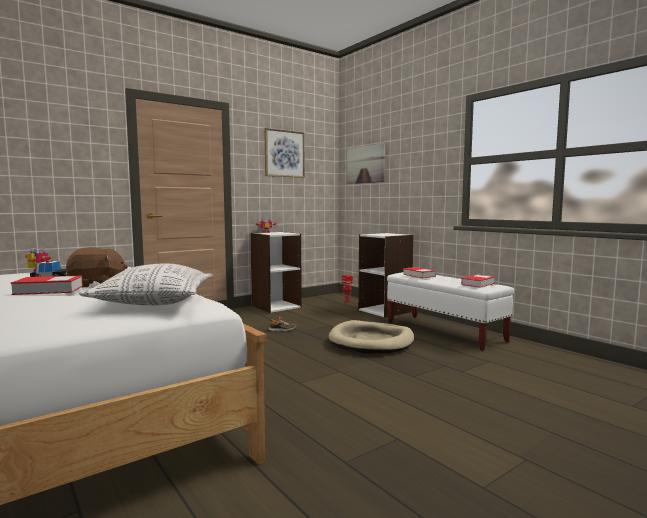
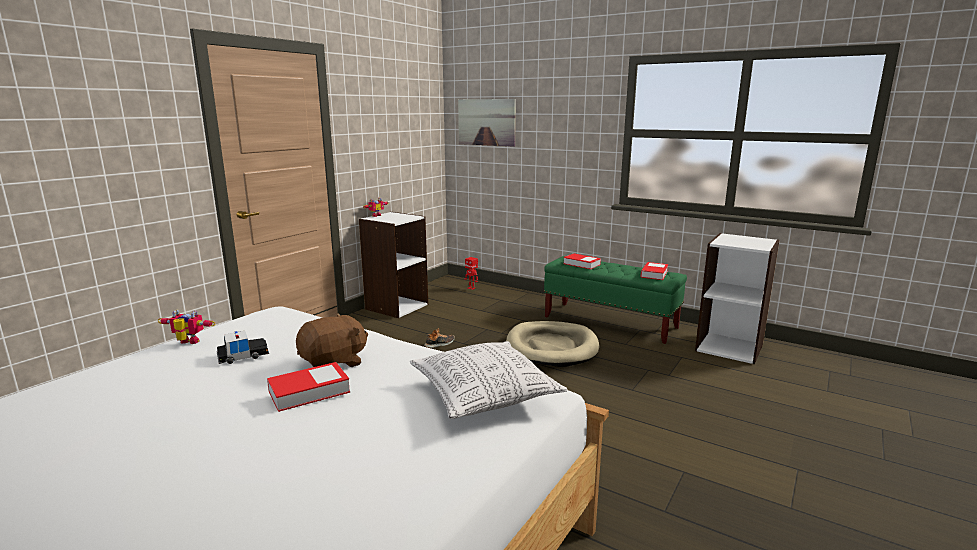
camera: 20 degrees left, 10 degrees up
(284, 153) = (388, 109): picture -> none
(385, 311) = (526, 298): white bookcase -> white bookcase (729, 347)
(444, 332) = (610, 323): white bench -> green bench

